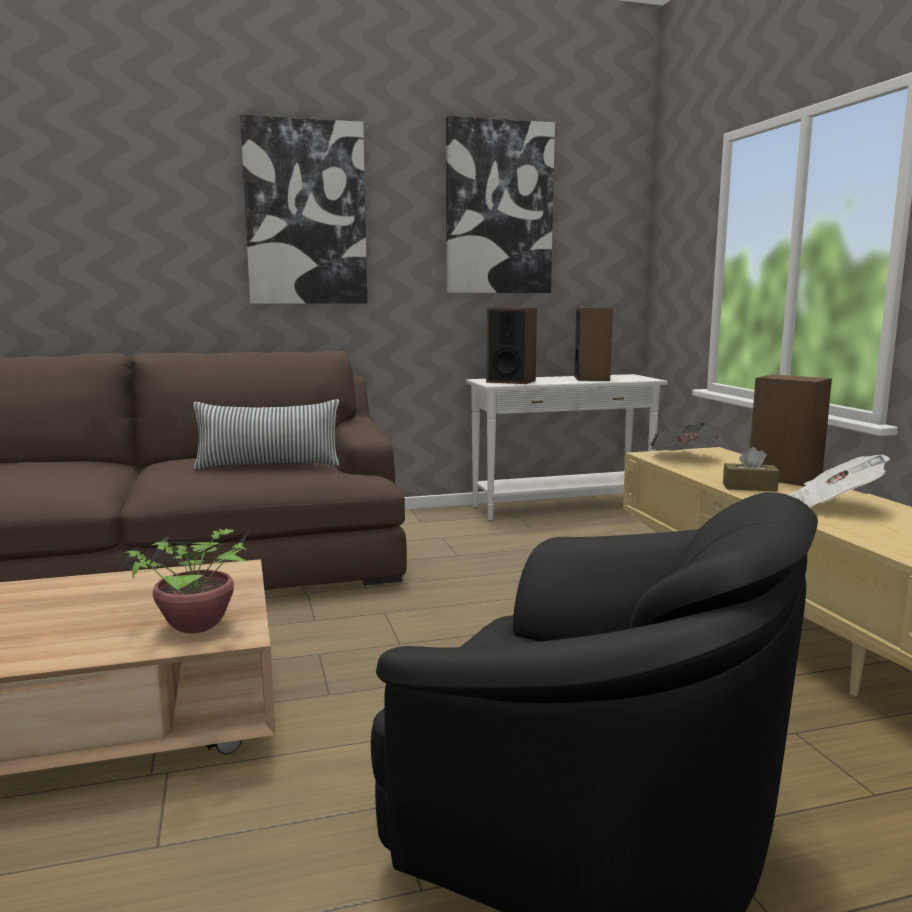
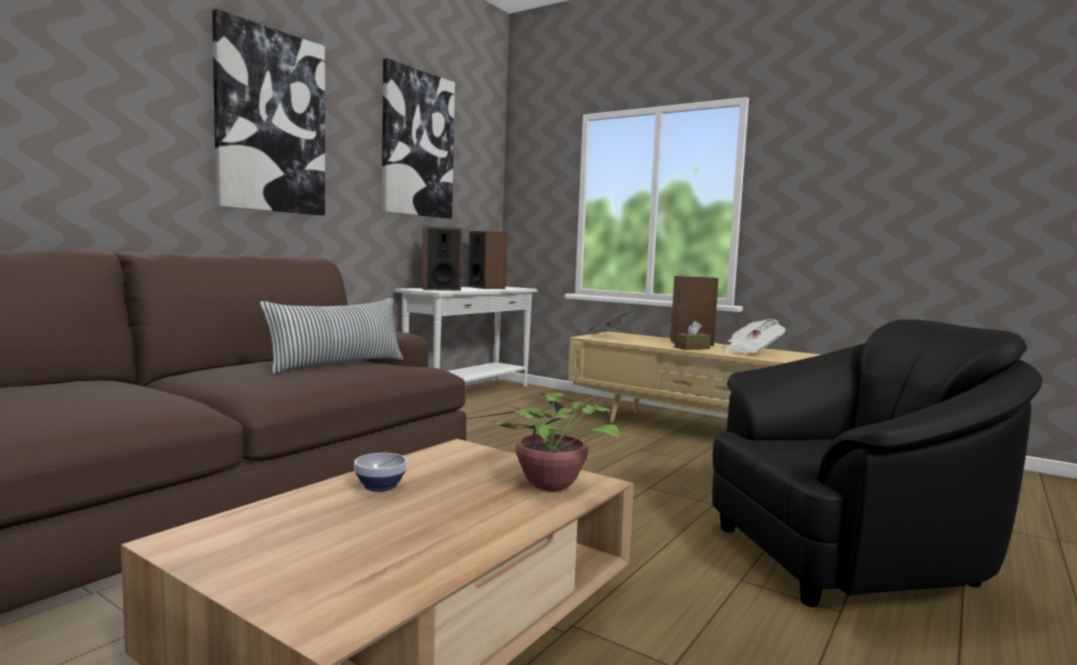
camera: 40 degrees left, 5 degrees down
(94, 590) = (382, 486): none -> bowl

